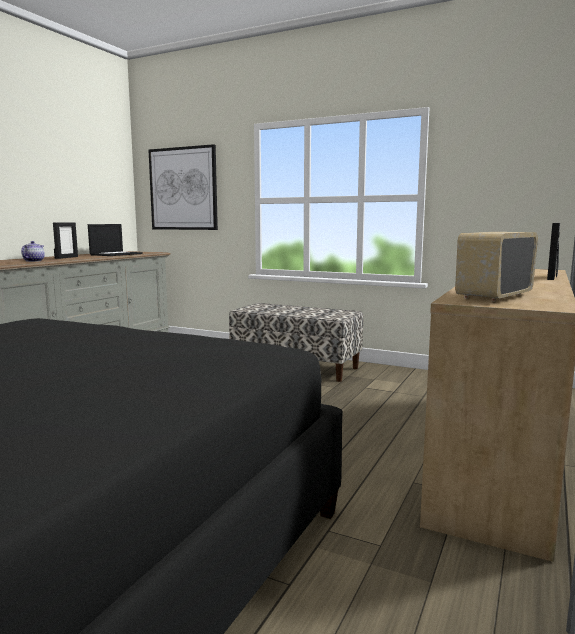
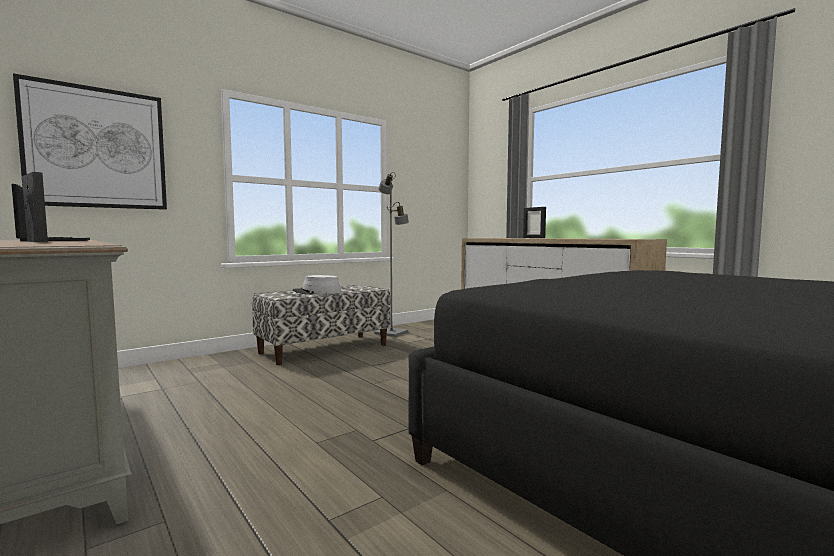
camera: 65 degrees left, 5 degrees down
(34, 261) = (63, 242): teapot -> none
(286, 310) = (317, 292): none -> grey hat
(391, 375) = (391, 333): none -> grey floor lamp
(493, 296) = (613, 238): radio -> none

